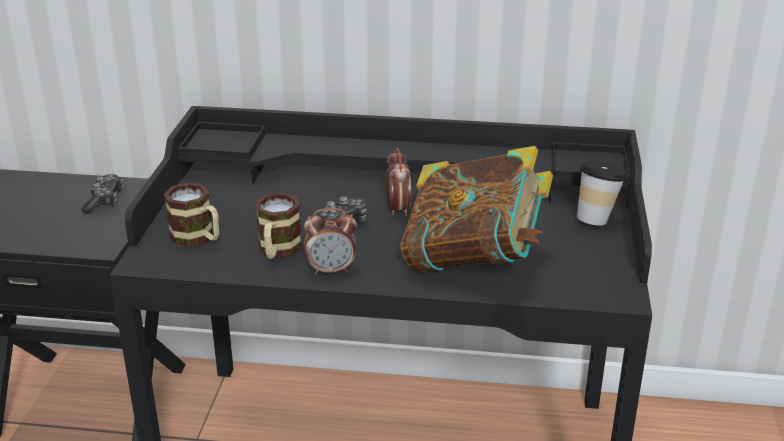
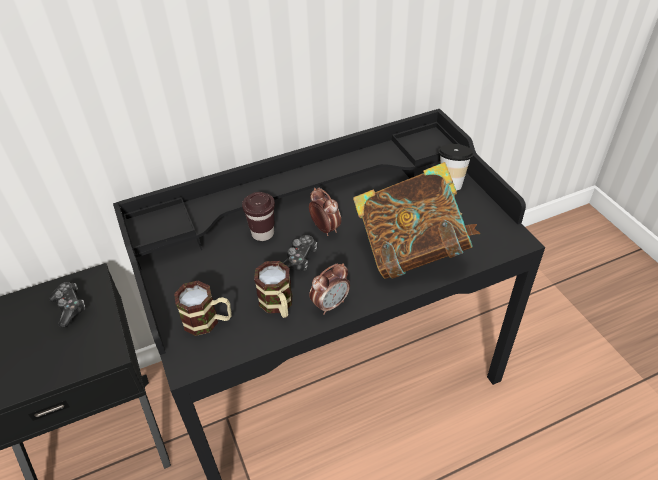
camera: 30 degrees left, 15 degrees up
(327, 192) = (263, 233): none -> brown cup

